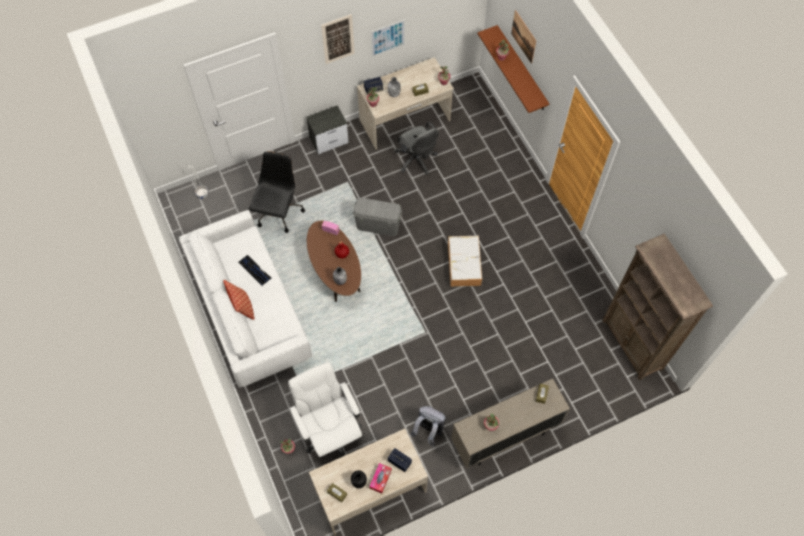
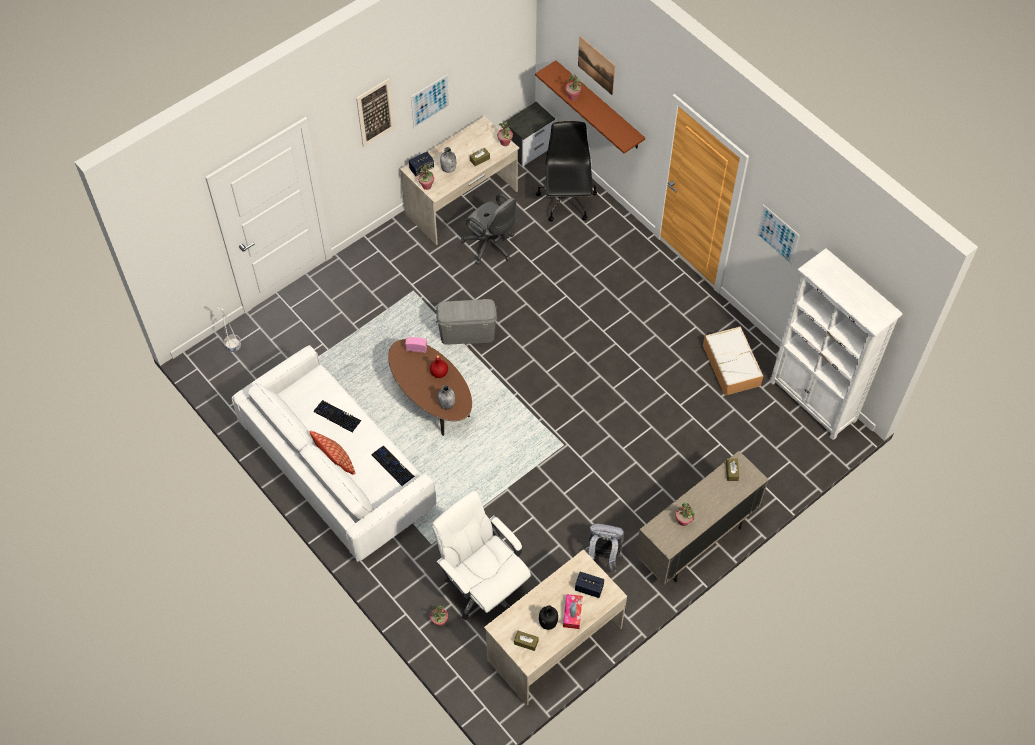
camera: 15 degrees left, 5 degrees down
(279, 213) = (338, 346): black office chair -> black office chair (567, 202)
(284, 320) = (392, 466): none -> keyboard
(329, 140) = (375, 245): nightstand -> nightstand (530, 148)
(464, 265) = (587, 356): storage box -> storage box (732, 366)
(630, 210) = (777, 234): none -> picture
(632, 345) = (813, 401): brown bookcase -> white bookcase

